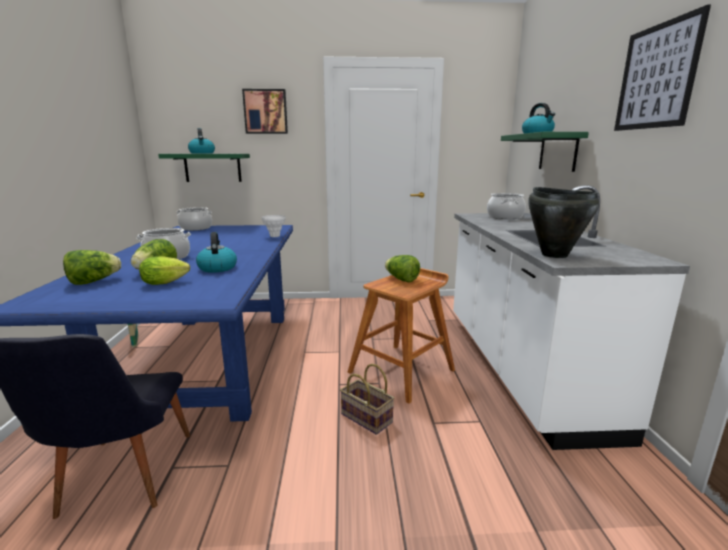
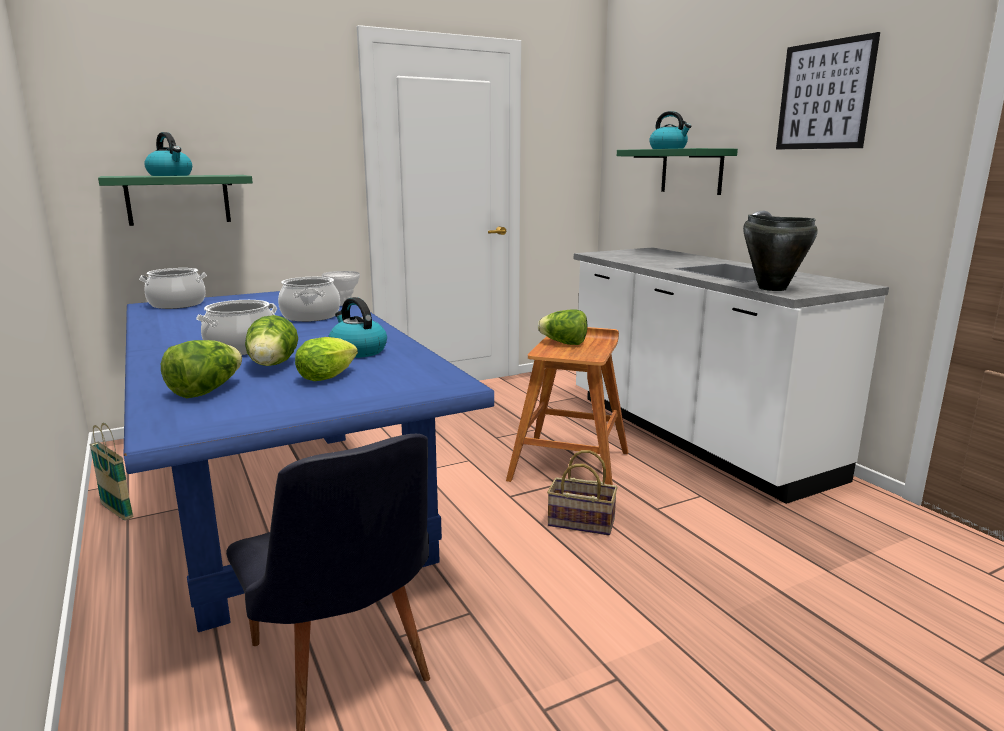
camera: 25 degrees left, 0 degrees up
(266, 112) = (269, 107): picture -> none
(505, 217) = (640, 253): cooking pot -> cooking pot (311, 316)

